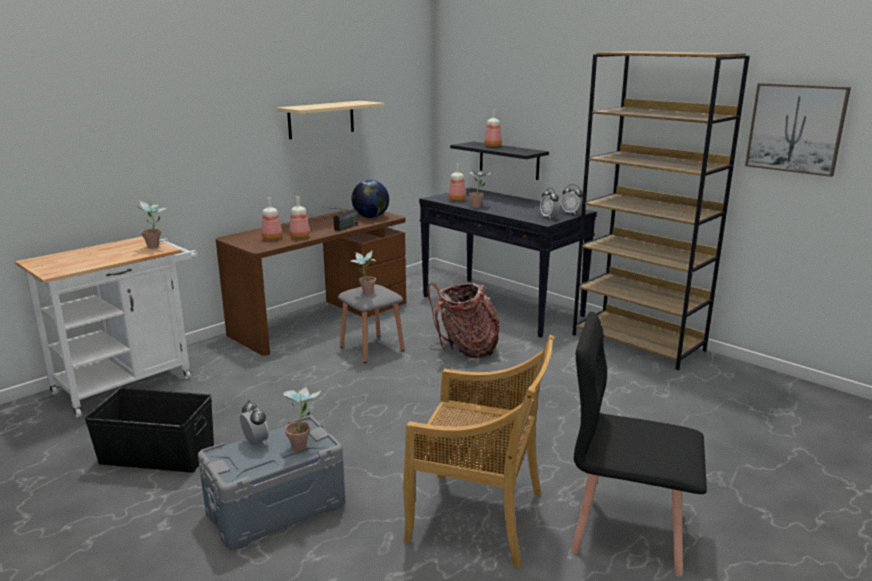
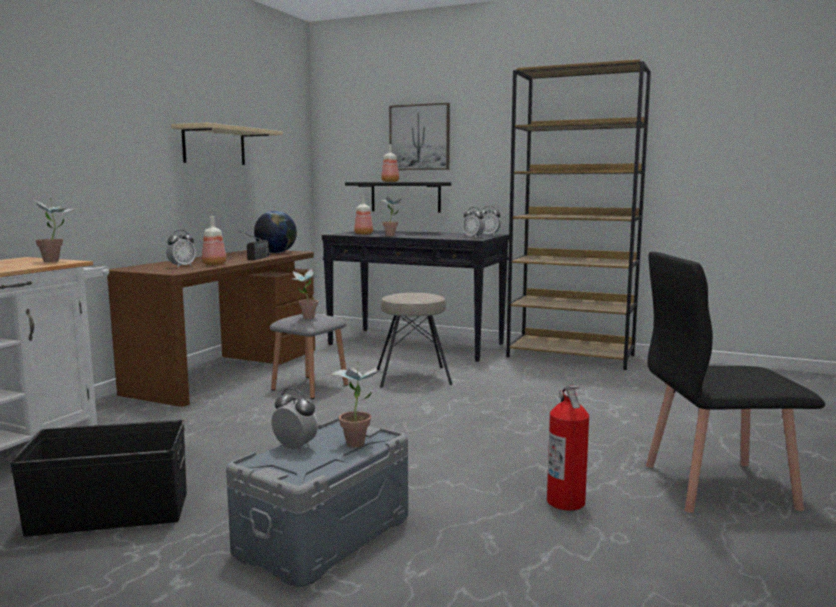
camera: 20 degrees left, 10 degrees down
(272, 238) = (182, 266): bottle -> alarm clock
(466, 349) = (413, 377): backpack -> beige stool
(478, 517) = (566, 501): beige chair -> fire extinguisher
(796, 128) = (699, 132): picture -> picture (420, 137)

